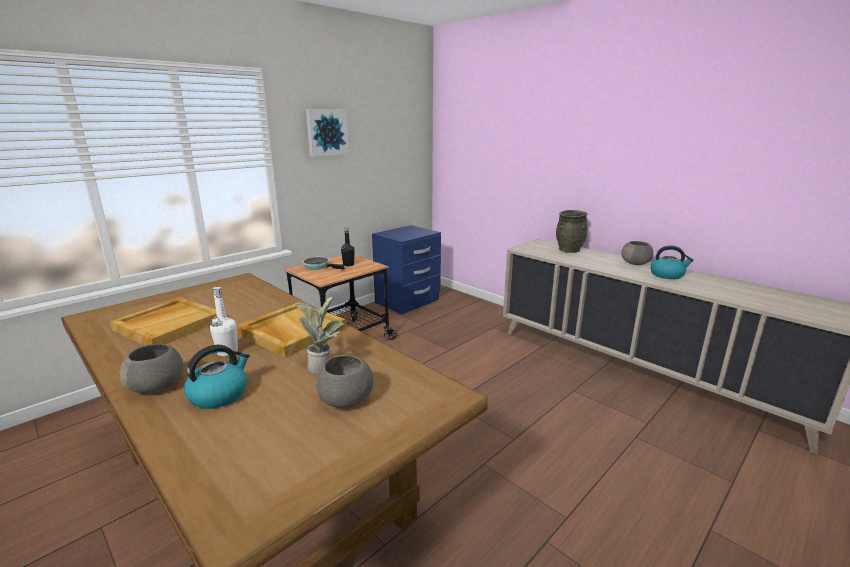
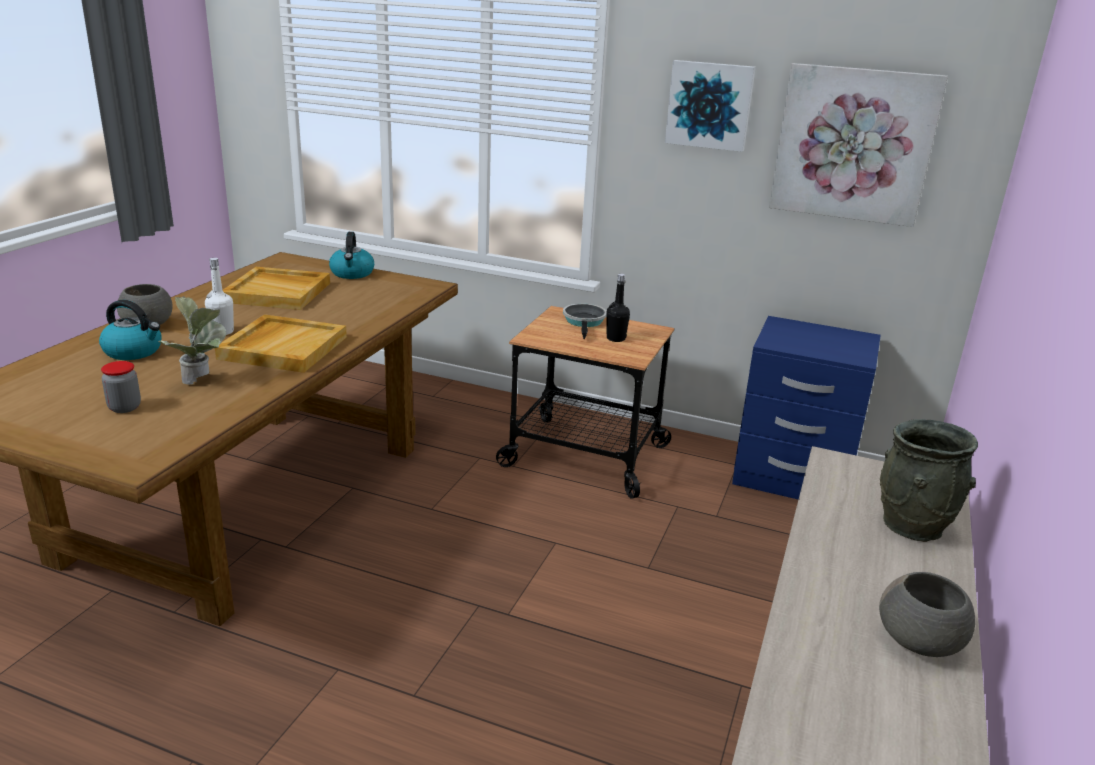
camera: 65 degrees right, 5 degrees up
(345, 400) = (124, 407): grey bowl -> jar
(386, 142) = (853, 144): none -> picture
(667, 275) = (867, 700): kettle -> kettle (352, 273)

